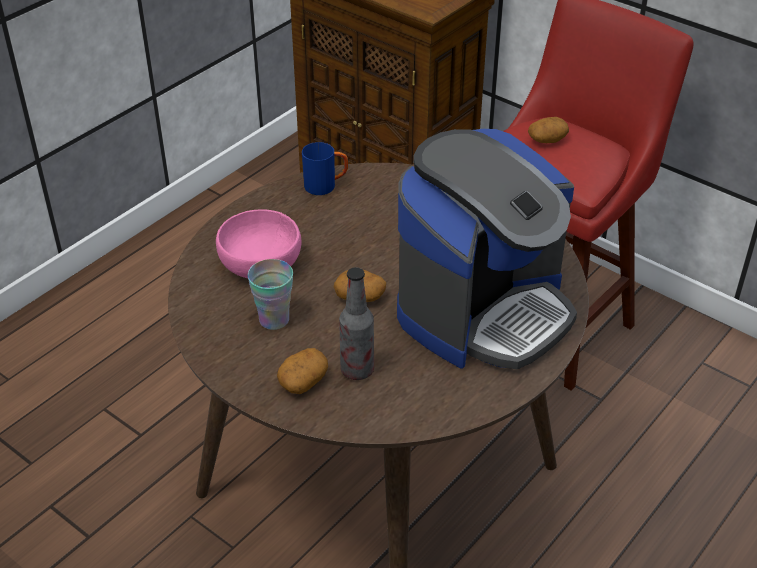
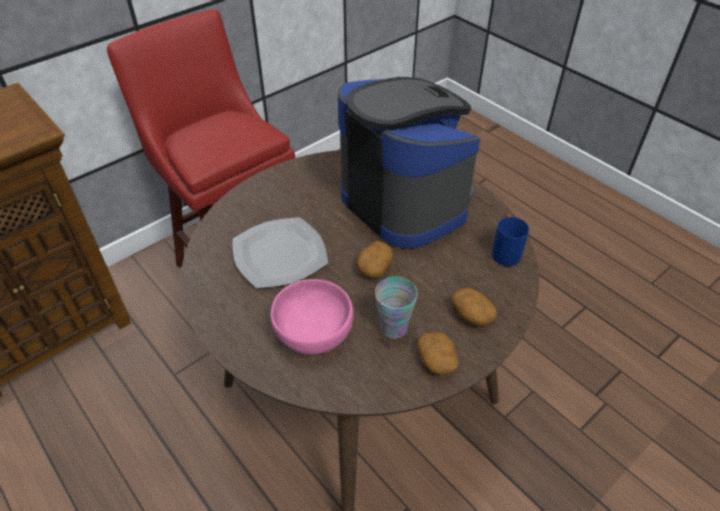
camera: 80 degrees left, 5 degrees up
(326, 186) = (212, 272): blue mug -> blue mug (505, 251)
(357, 370) = (462, 280): bottle -> none
(361, 224) = (279, 255): none -> plate
(547, 140) = (208, 138): potato -> potato (437, 361)

